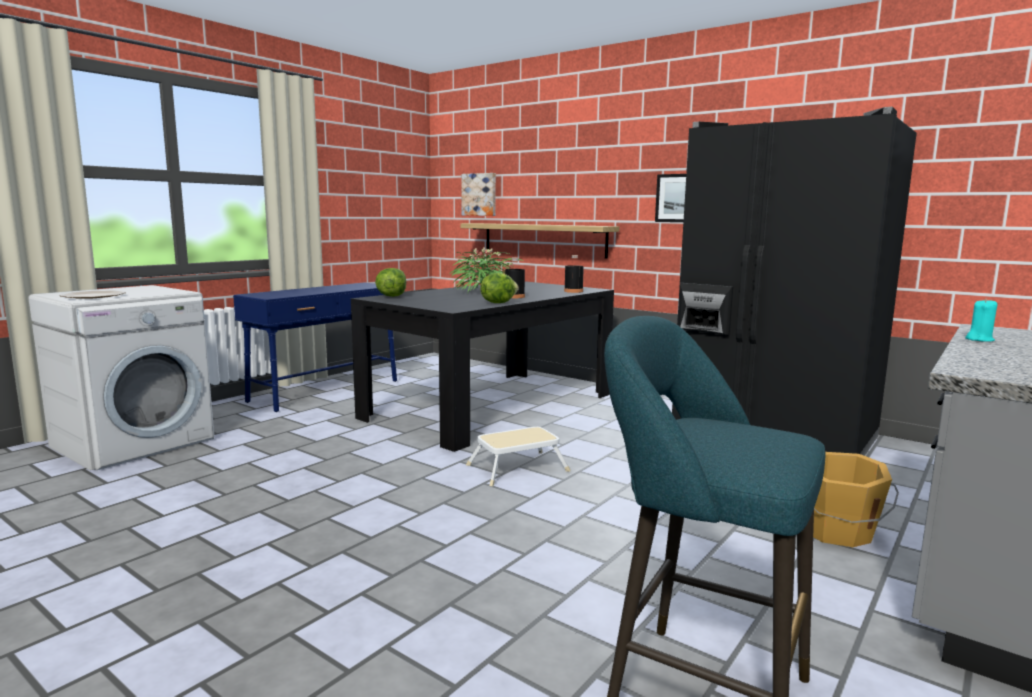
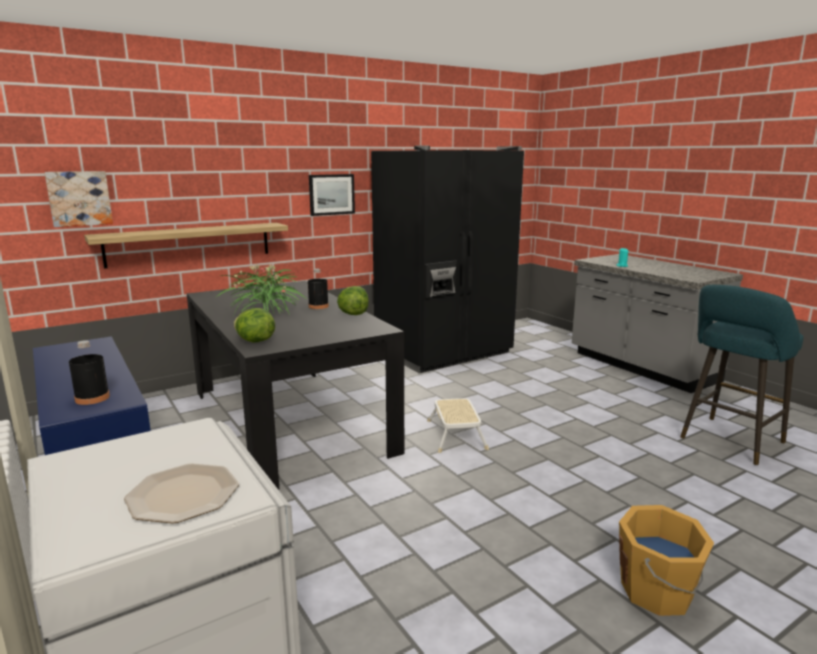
camera: 70 degrees left, 5 degrees up
(573, 291) = (303, 289): black bottle -> black bottle (92, 398)
(835, 532) = (579, 376): orange bucket -> orange bucket (658, 592)

